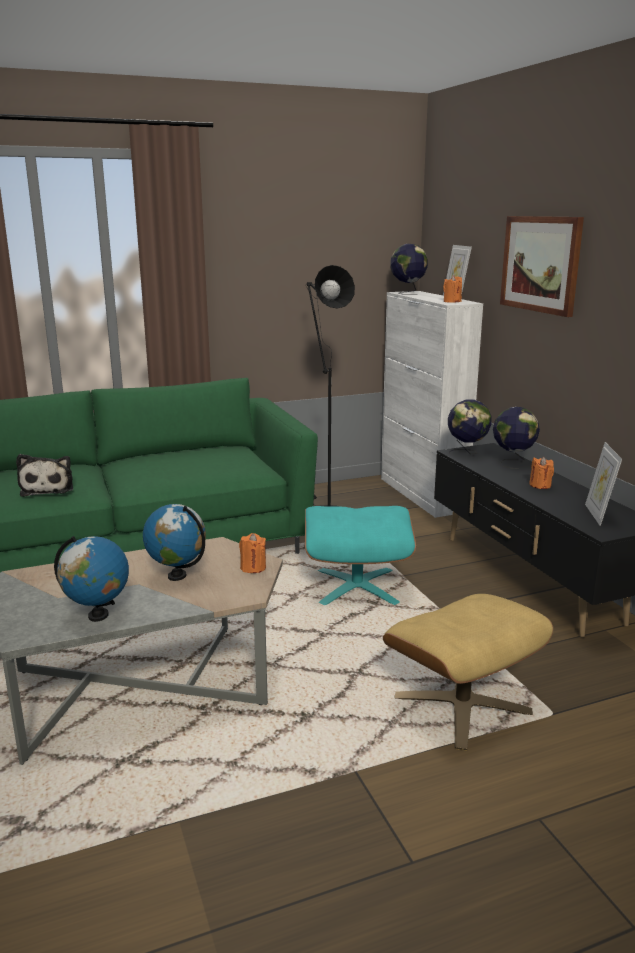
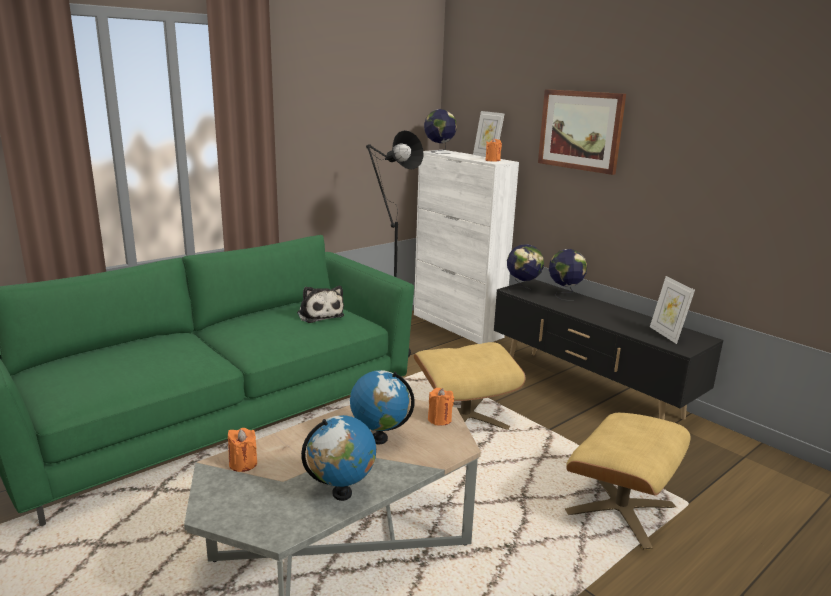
camera: 20 degrees left, 0 degrees up
(48, 488) = (170, 363): plush toy -> plush toy (319, 314)
(357, 586) = (465, 417): turquoise ottoman -> beige ottoman
(540, 485) = (603, 313): orange candle -> orange candle (243, 464)

